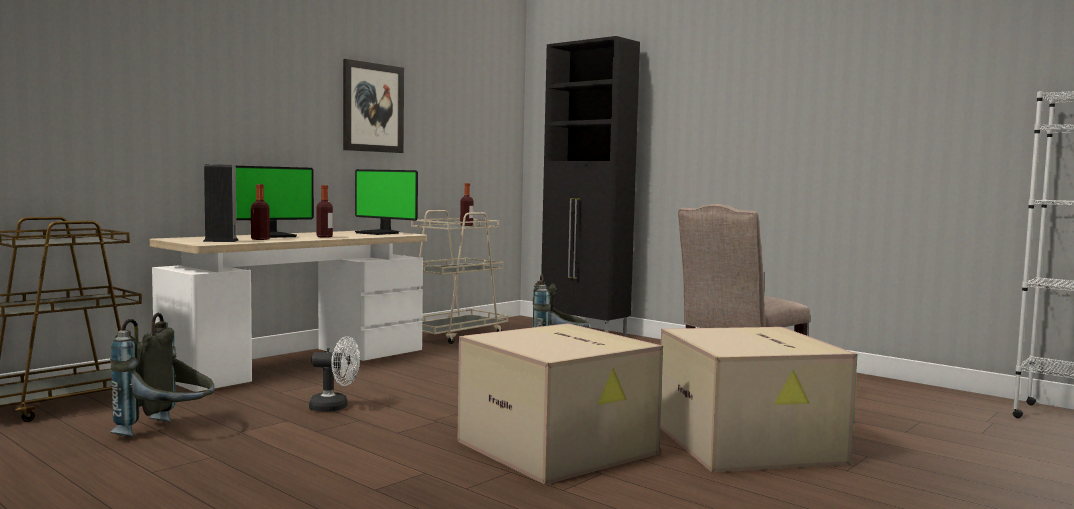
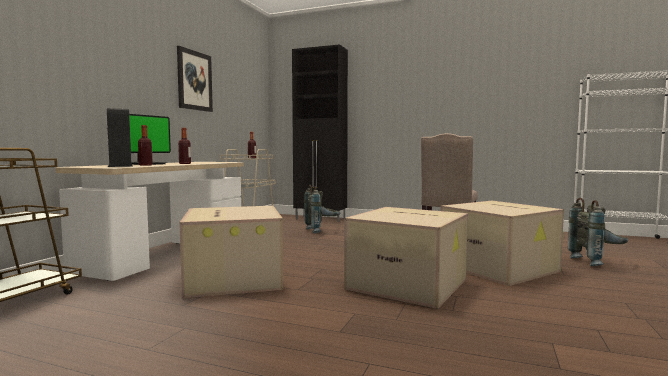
camera: 20 degrees left, 0 degrees up
(168, 432) = (124, 314): grey backpack -> grey backpack (597, 262)
(335, 407) = (232, 278): white fan -> cardboard box
(379, 233) = (211, 162): monitor -> none

